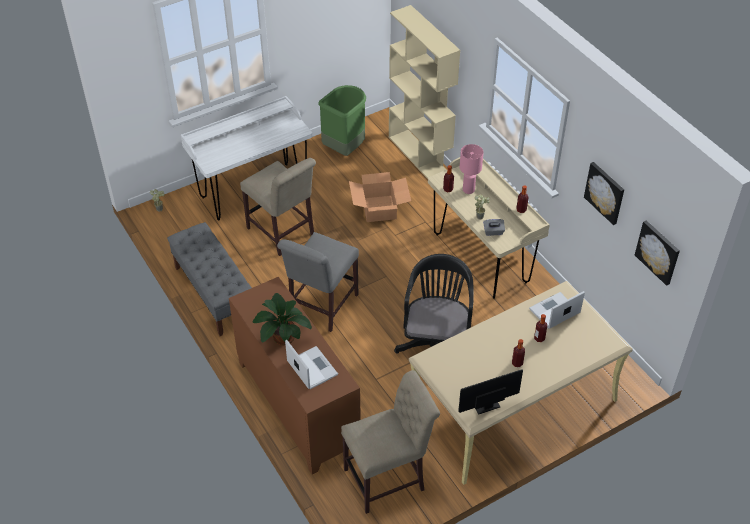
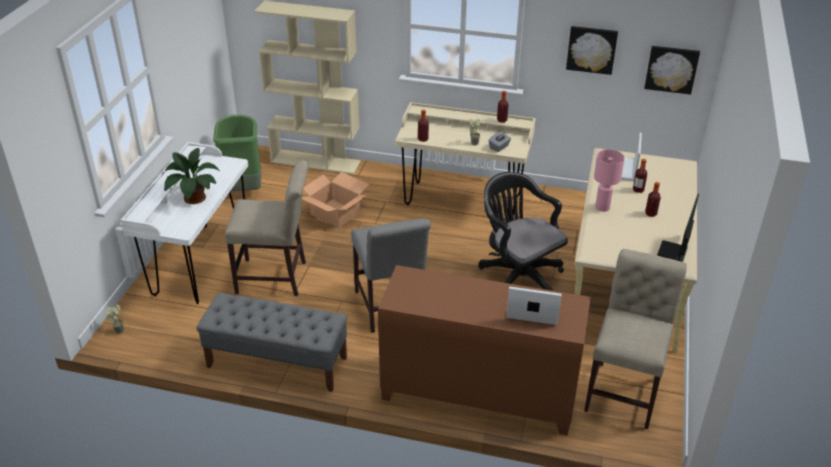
camera: 45 degrees left, 10 degrees down
(281, 336) = (471, 304): potted plant -> potted plant (192, 198)
(468, 190) = (439, 132): pink table lamp -> pink table lamp (602, 208)

